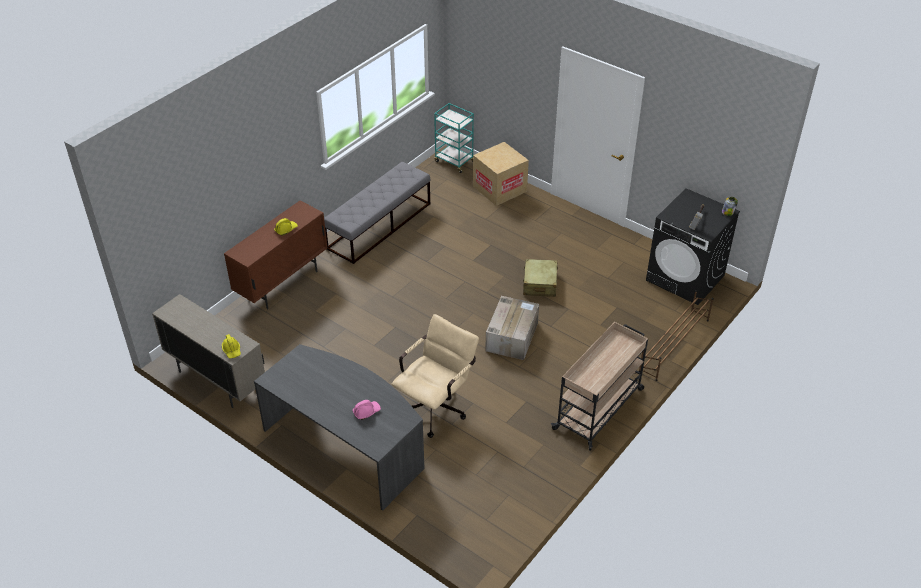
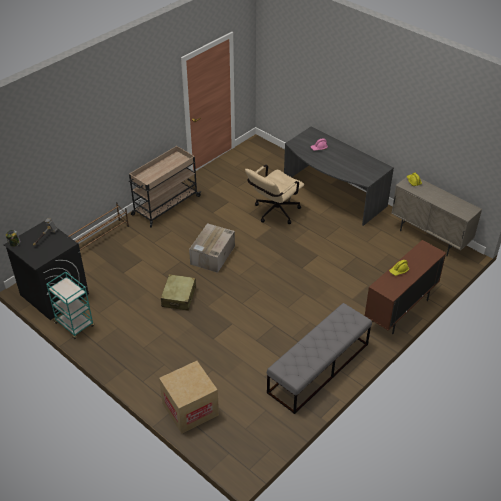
camera: 175 degrees left, 0 degrees up
(454, 161) = (234, 457): turquoise cart -> turquoise cart (75, 325)

